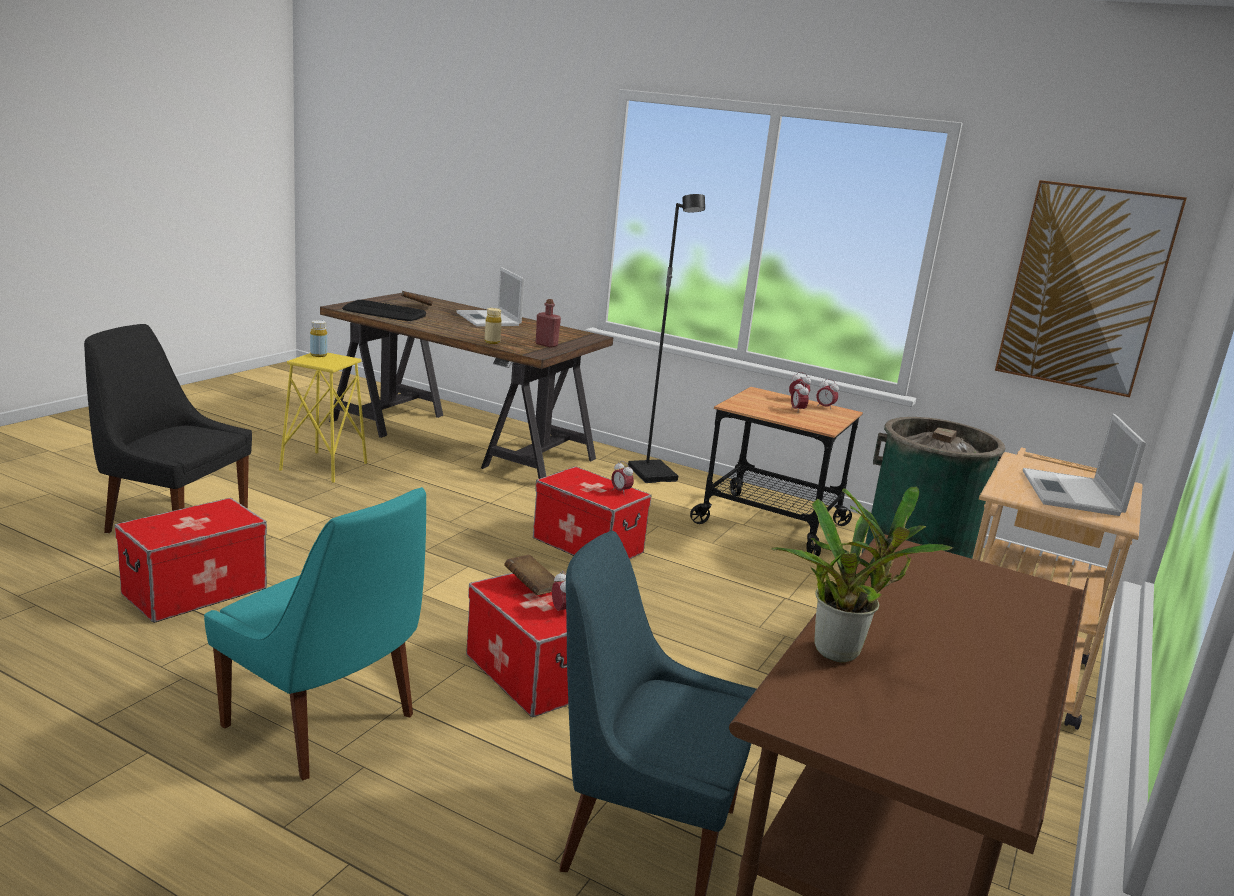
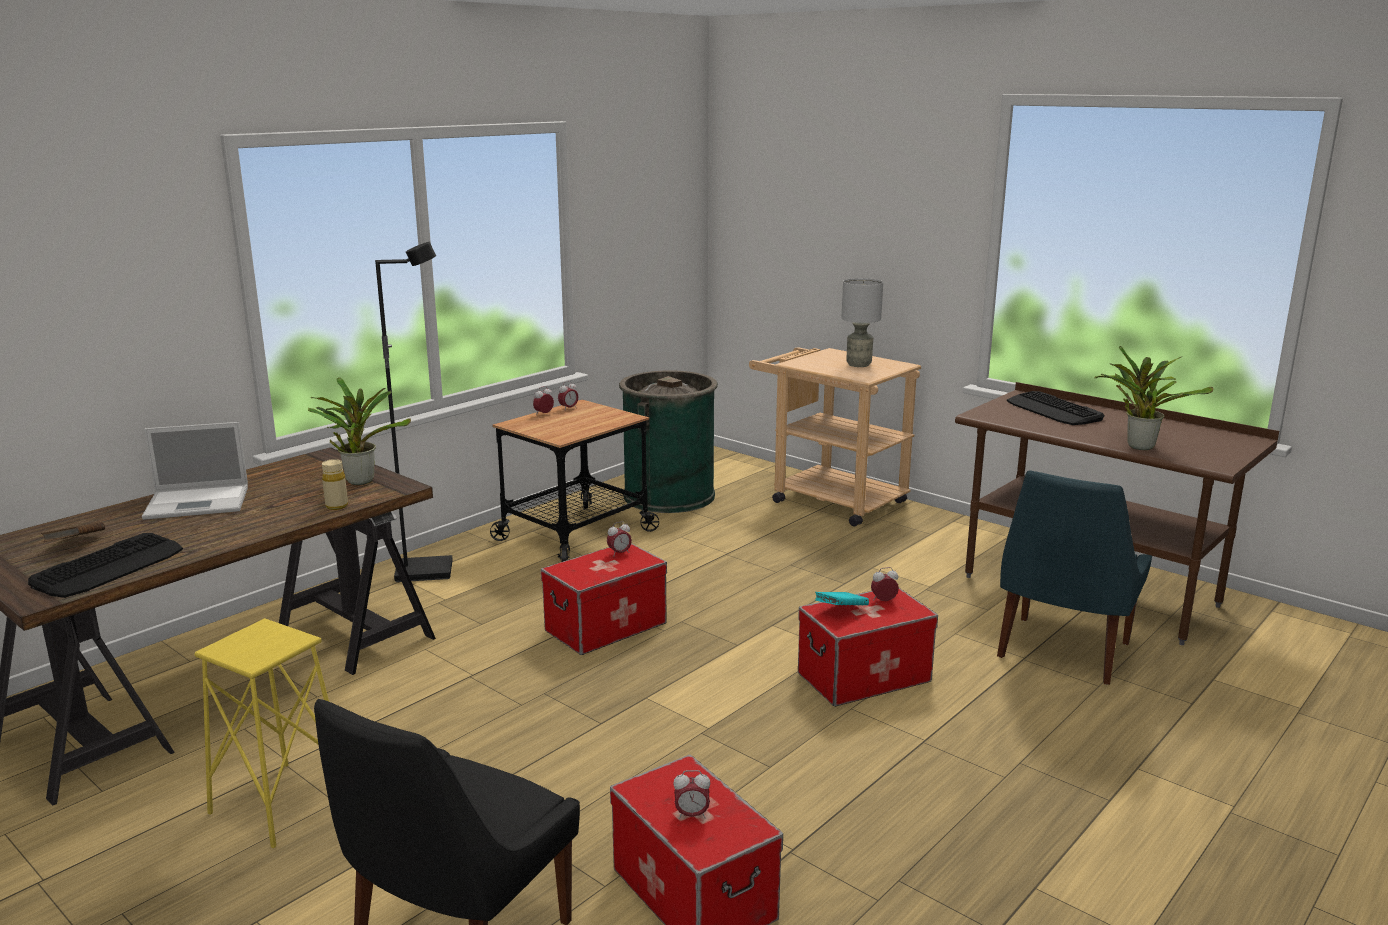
camera: 75 degrees left, 0 degrees up
(318, 355) = (229, 649): yellow bottle -> none
(324, 724) = (963, 784): turquoise chair -> none
(531, 587) = (841, 610): brown book -> turquoise book
(546, 345) = (360, 480): red bottle -> potted plant
(797, 410) = (577, 418): alarm clock -> alarm clock (691, 815)
(987, 606) = (1053, 410): none -> keyboard
(1072, 494) = (859, 364): laptop -> grey table lamp
(1085, 288) = (658, 237): picture -> none

